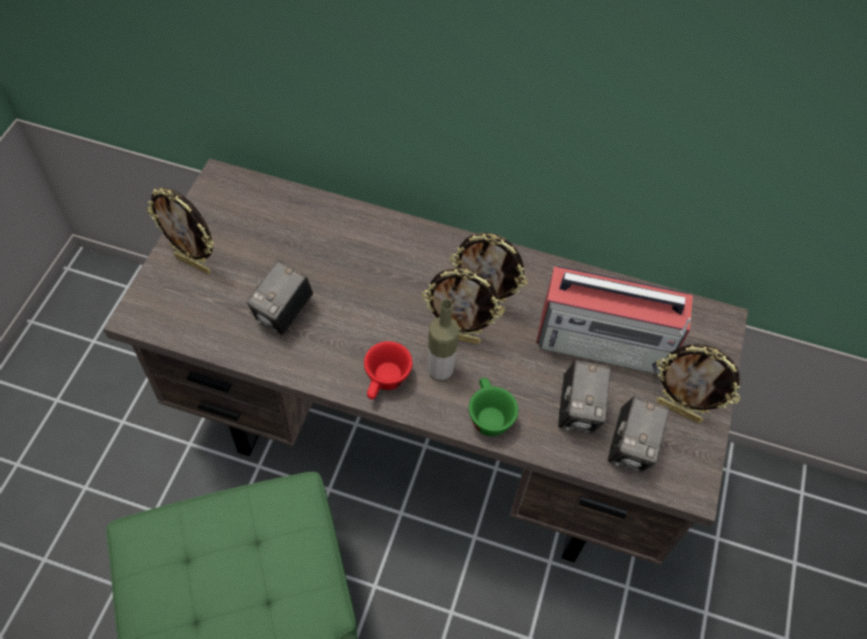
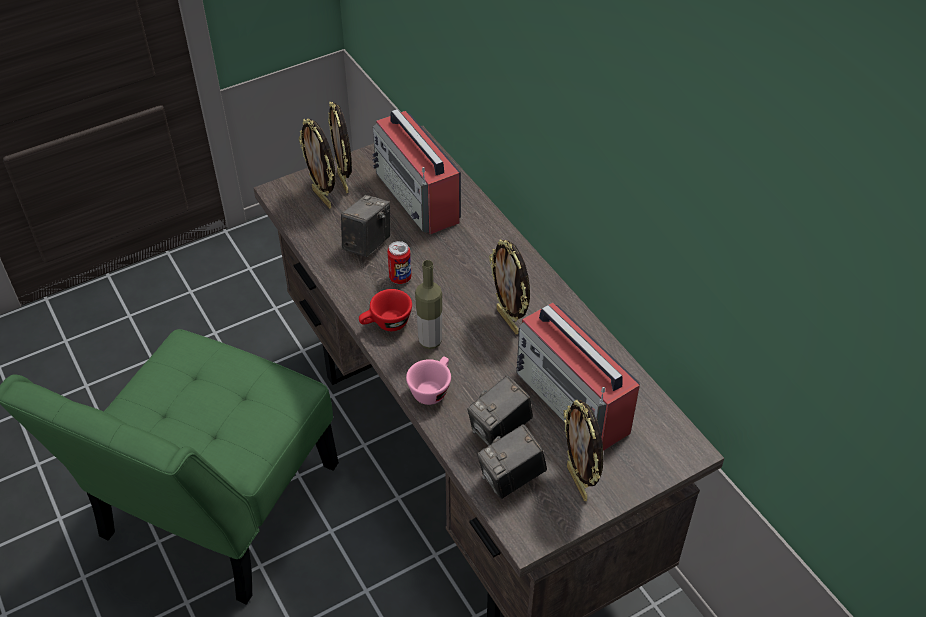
camera: 45 degrees right, 10 degrees down
(283, 236) = (418, 197): none -> radio
(284, 313) = (367, 243): camera -> camera turned 135 degrees clockwise
(350, 327) = (400, 277): none -> can
(458, 337) = (467, 329): picture frame -> picture frame (323, 198)
(488, 415) = (432, 389): green cup -> pink cup

